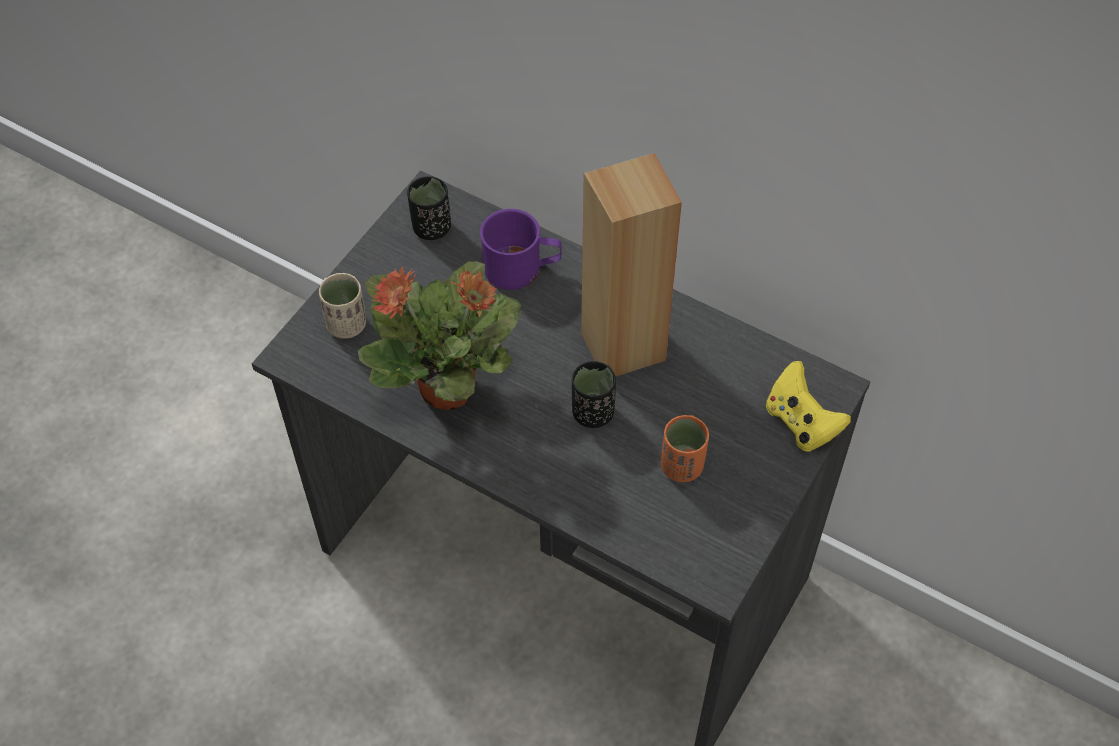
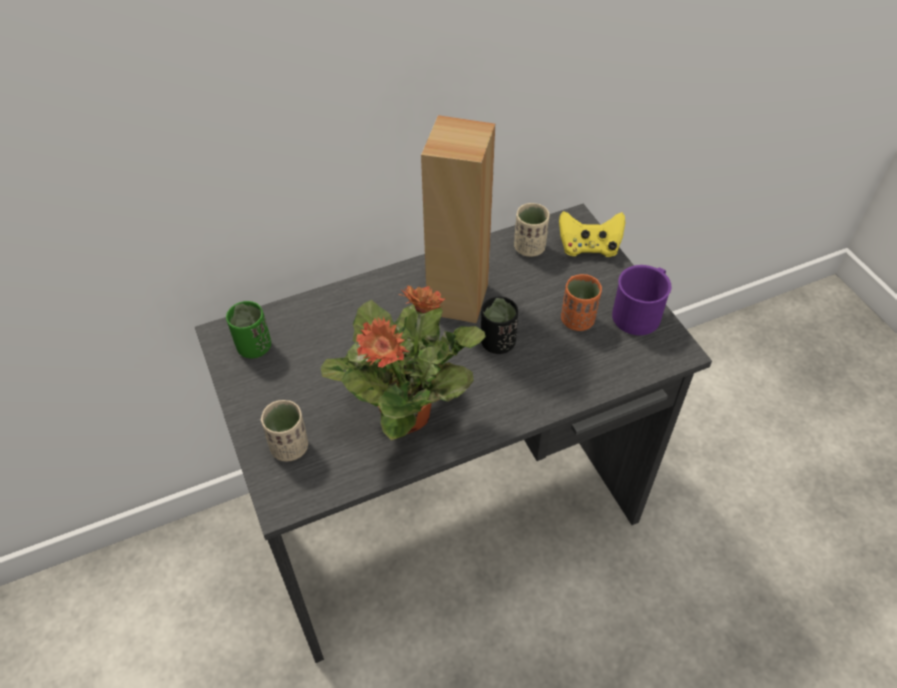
camera: 55 degrees left, 5 degrees down
(431, 228) = (254, 347): black cup -> green cup
(522, 268) = (342, 316): purple mug -> purple mug (640, 312)
(750, 368) = (529, 248): none -> beige cup

